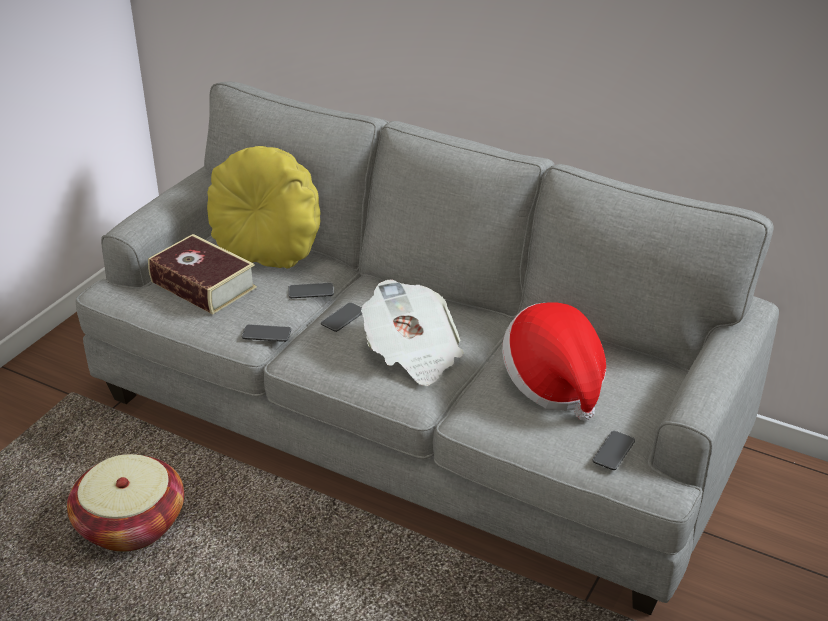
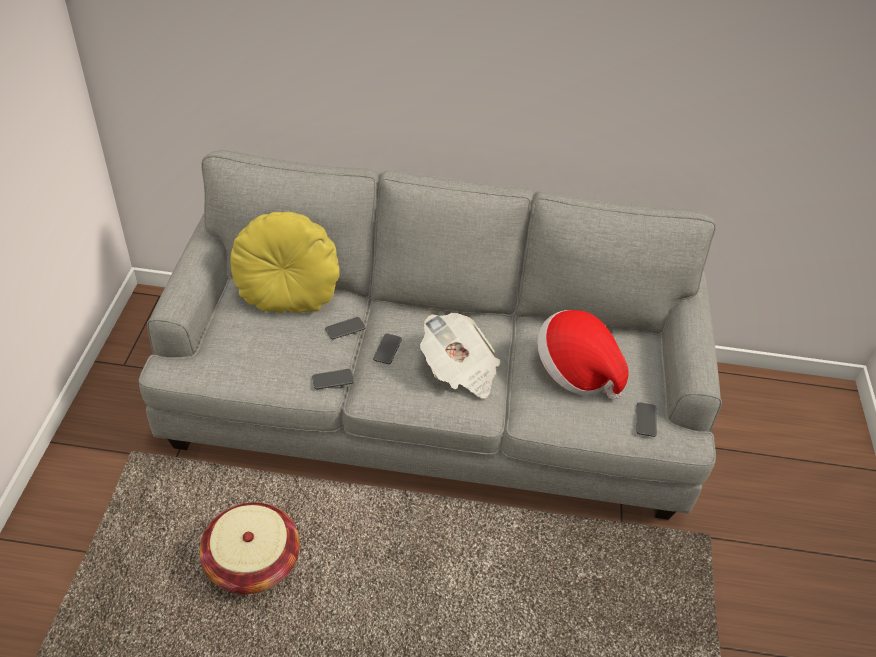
camera: 25 degrees left, 10 degrees up
(203, 285) = (252, 343): book -> none

